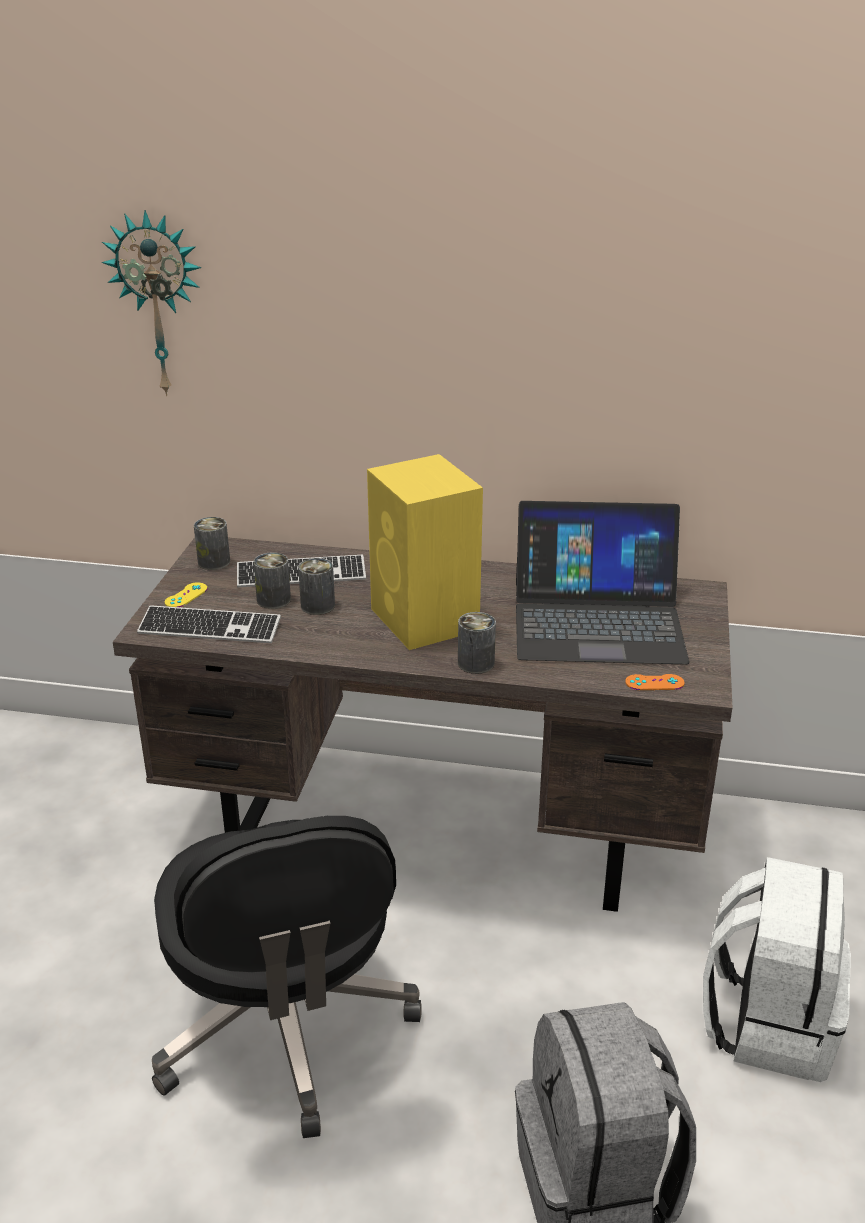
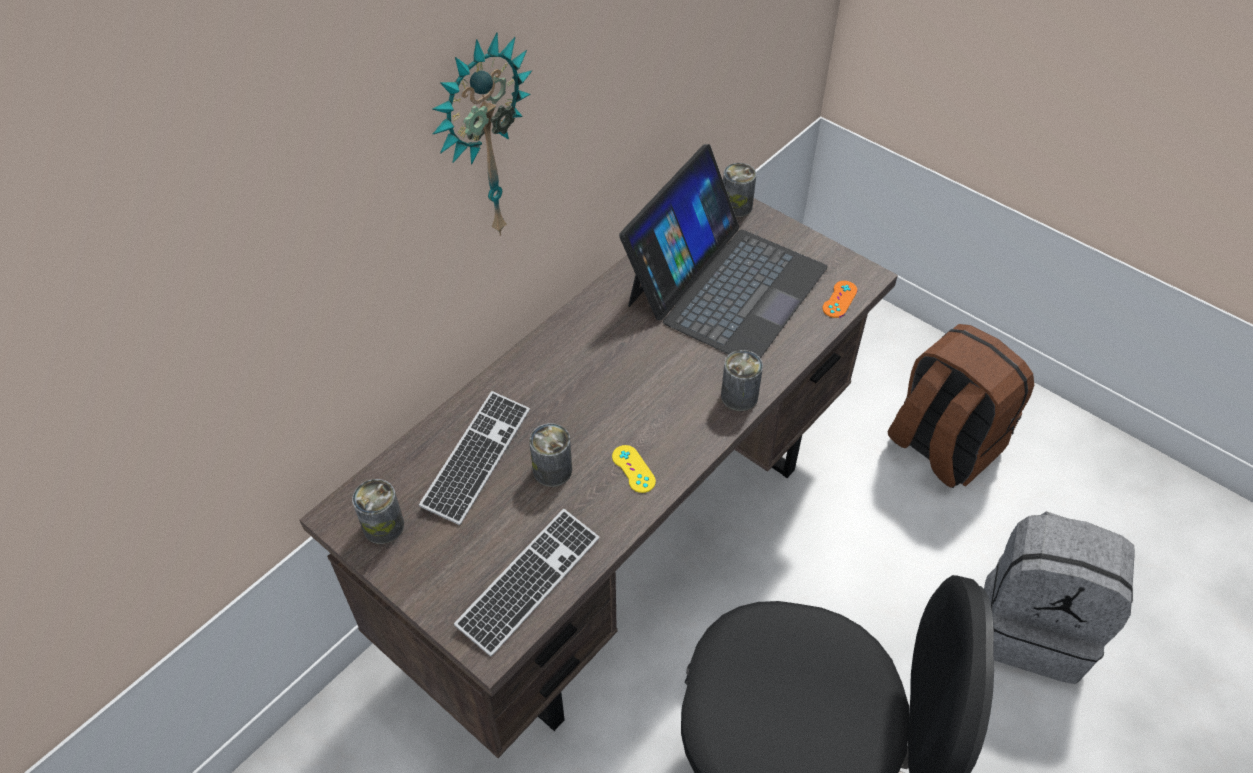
camera: 60 degrees left, 20 degrees up
(159, 304) = (171, 317): wall clock -> wall clock (482, 141)
(186, 595) = (440, 580): yellow game controller -> yellow game controller (633, 469)
(273, 600) = (512, 503): can -> can (736, 206)
(425, 621) = (642, 398): yellow speaker -> none
(768, 1022) = (941, 446): white backpack -> brown backpack

